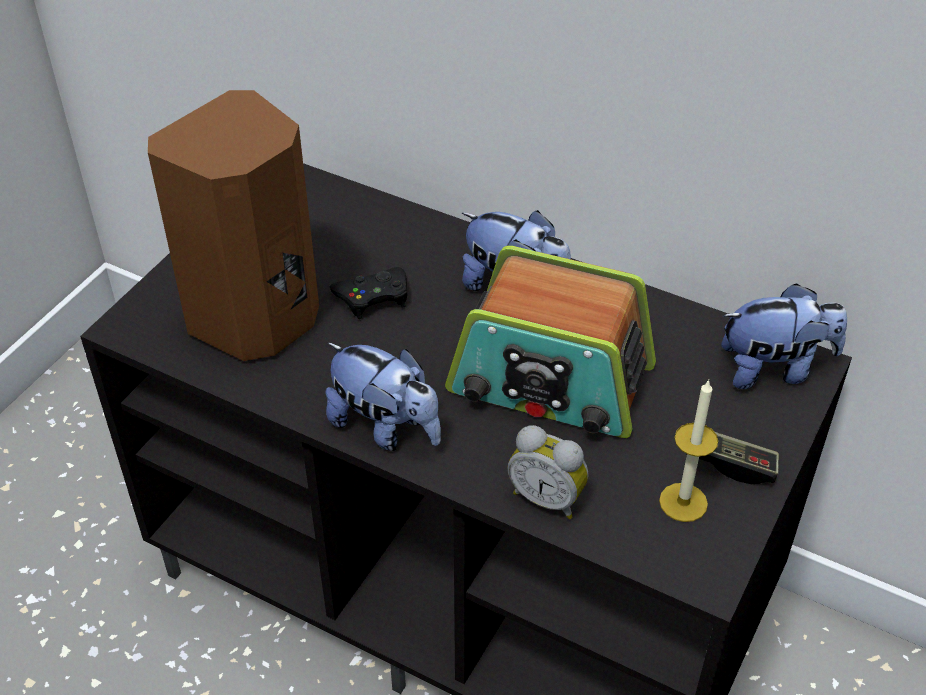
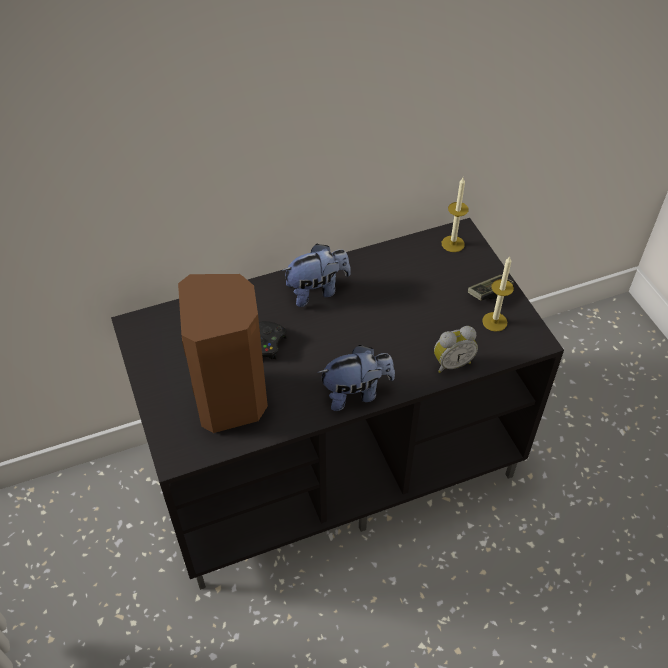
camera: 50 degrees left, 5 degrees up
(550, 381) = (387, 317): radio -> none
(774, 369) = (453, 244): plush toy -> candle

